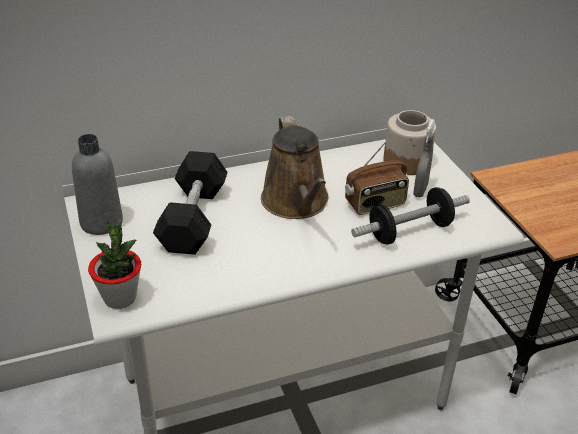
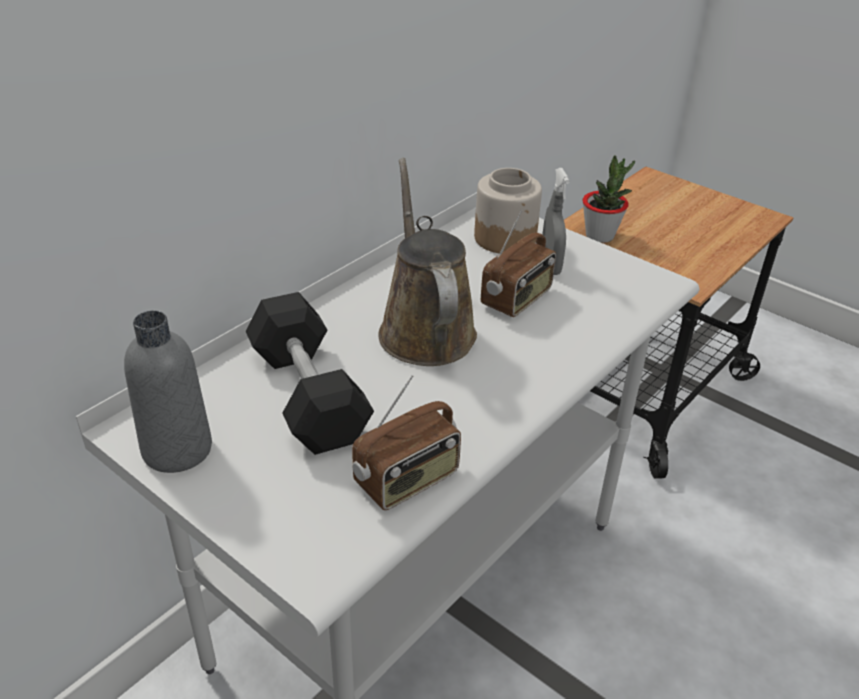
camera: 30 degrees left, 0 degrees up
(120, 298) = (304, 548): potted plant -> potted plant (600, 235)
(205, 286) = (407, 481): none -> radio
(296, 203) = (424, 329): brown watering can -> brown watering can turned 150 degrees counterclockwise
(409, 231) = (583, 318): dumbbell -> none

